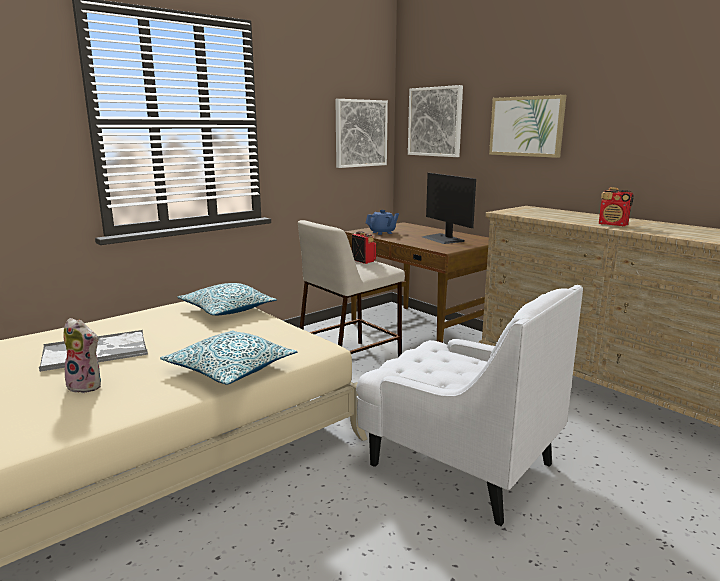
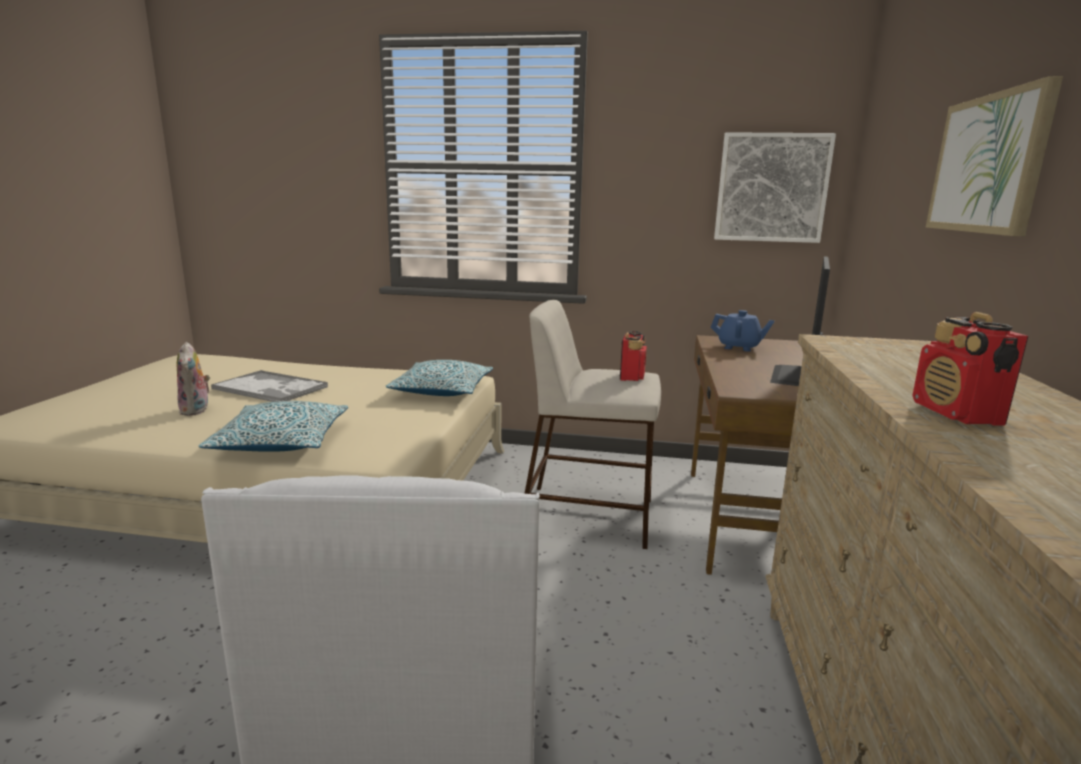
camera: 50 degrees right, 0 degrees up
(435, 122) = (888, 166): picture -> none

